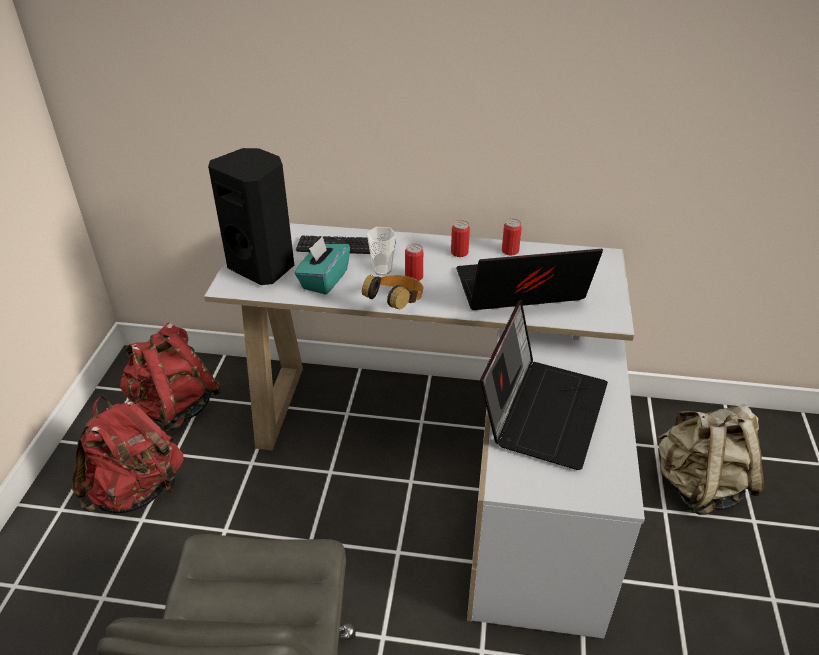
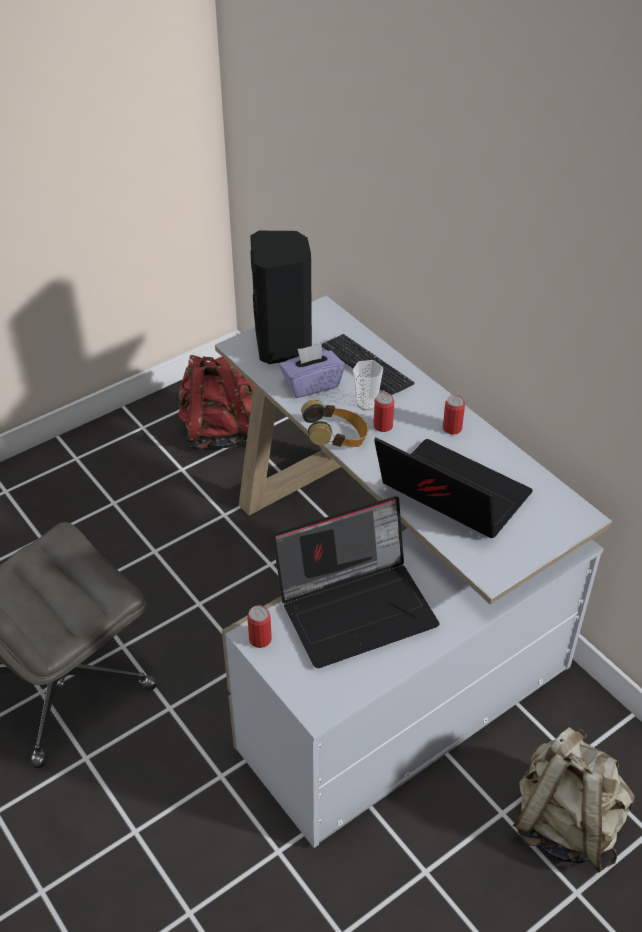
camera: 45 degrees right, 5 degrees up
(137, 490) = (132, 479): red backpack -> none
(324, 280) = (311, 384): turquoise tissue box -> purple tissue box
(510, 251) = (499, 455): can -> can (260, 639)

